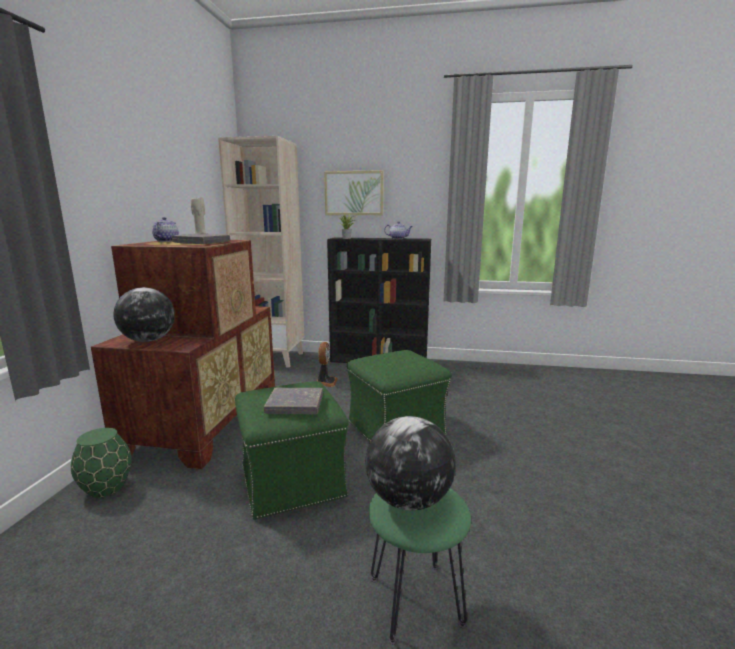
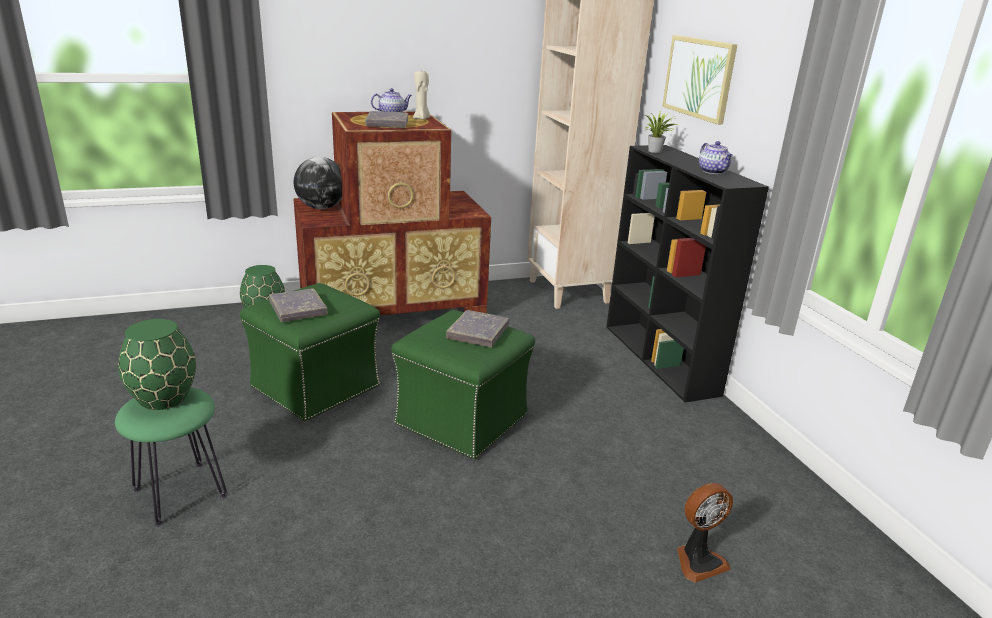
camera: 60 degrees right, 10 degrees up
(326, 382) = (542, 342): fan -> fan (698, 560)
(400, 358) = (478, 332): none -> grey book
(408, 500) = (163, 398): globe -> green vase

